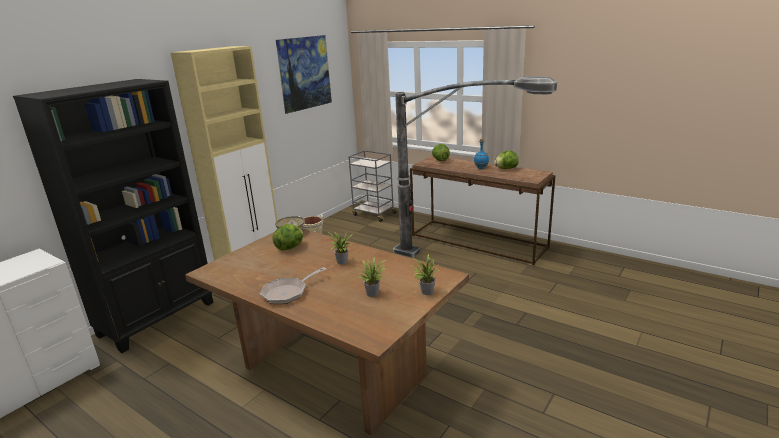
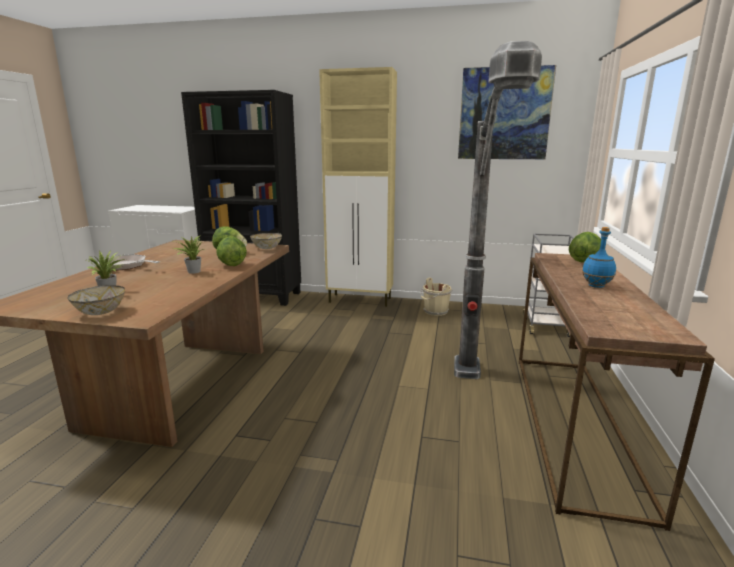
camera: 65 degrees right, 5 degrees down
(425, 292) = (100, 312): potted plant -> bowl
(506, 169) = (630, 302): lettuce -> lettuce (231, 265)

